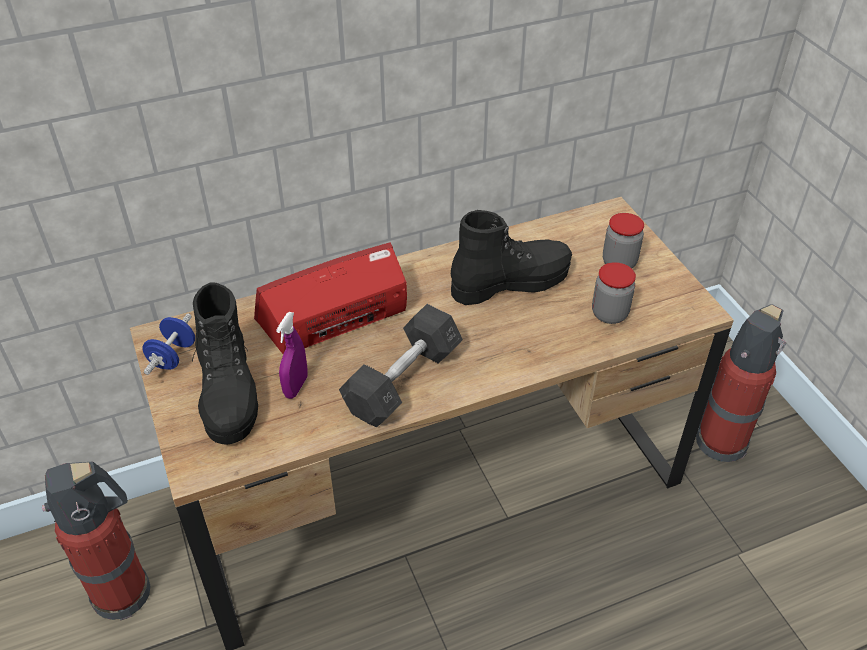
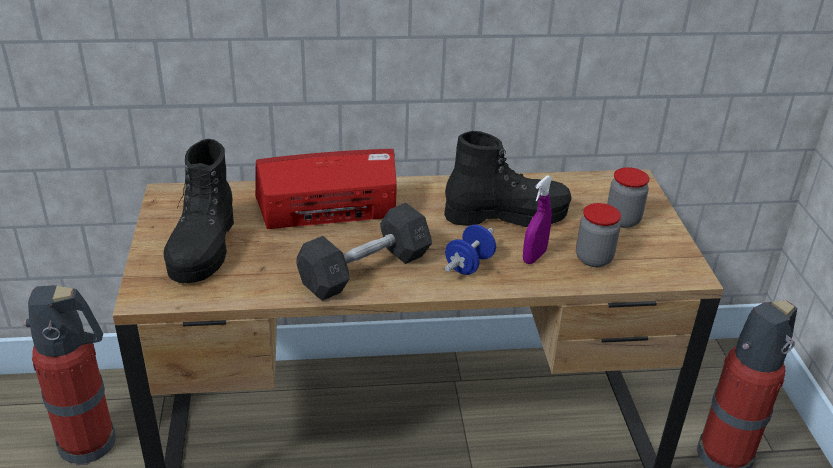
camera: 15 degrees right, 10 degrees down
(173, 356) = (171, 211): blue dumbbell -> blue dumbbell (469, 265)
(296, 387) = (265, 254): purple spray bottle -> purple spray bottle (534, 257)

